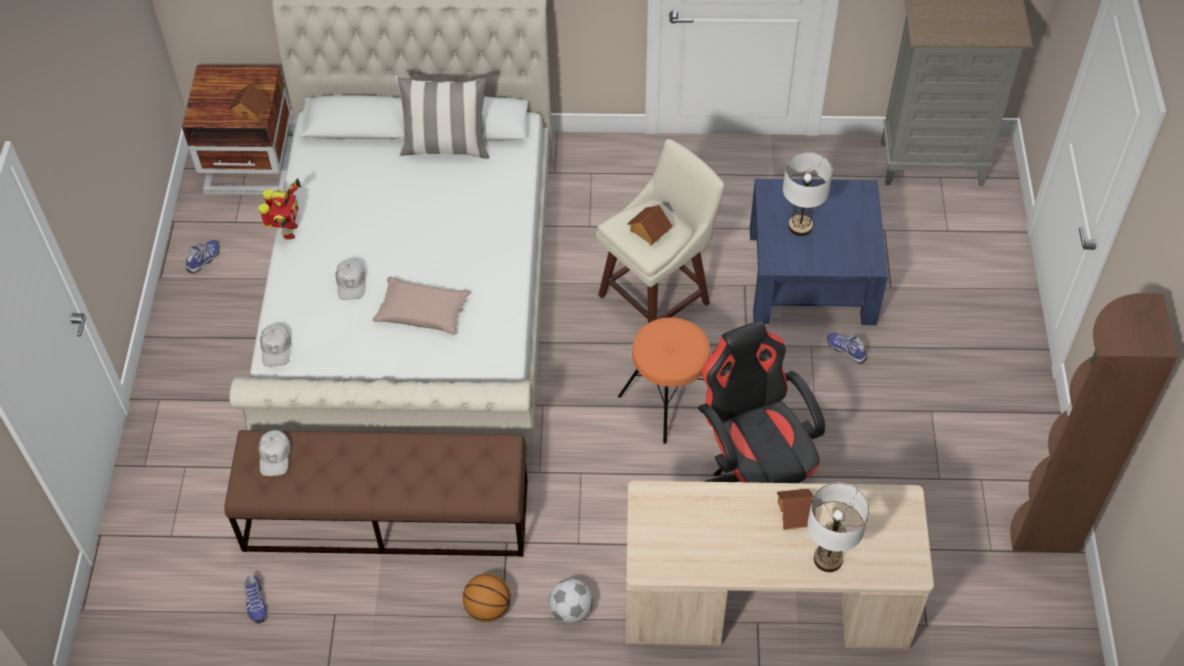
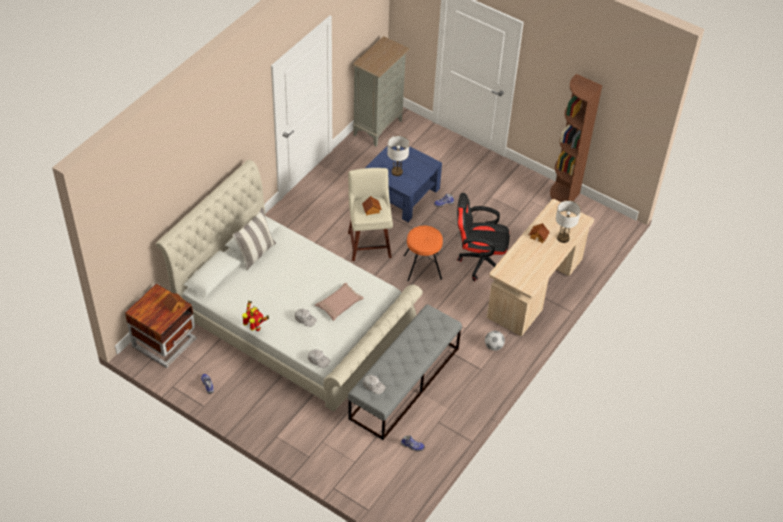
camera: 60 degrees left, 5 degrees down
(387, 516) = (405, 382): brown bench -> grey bench
(488, 608) = (473, 371): basketball -> none

